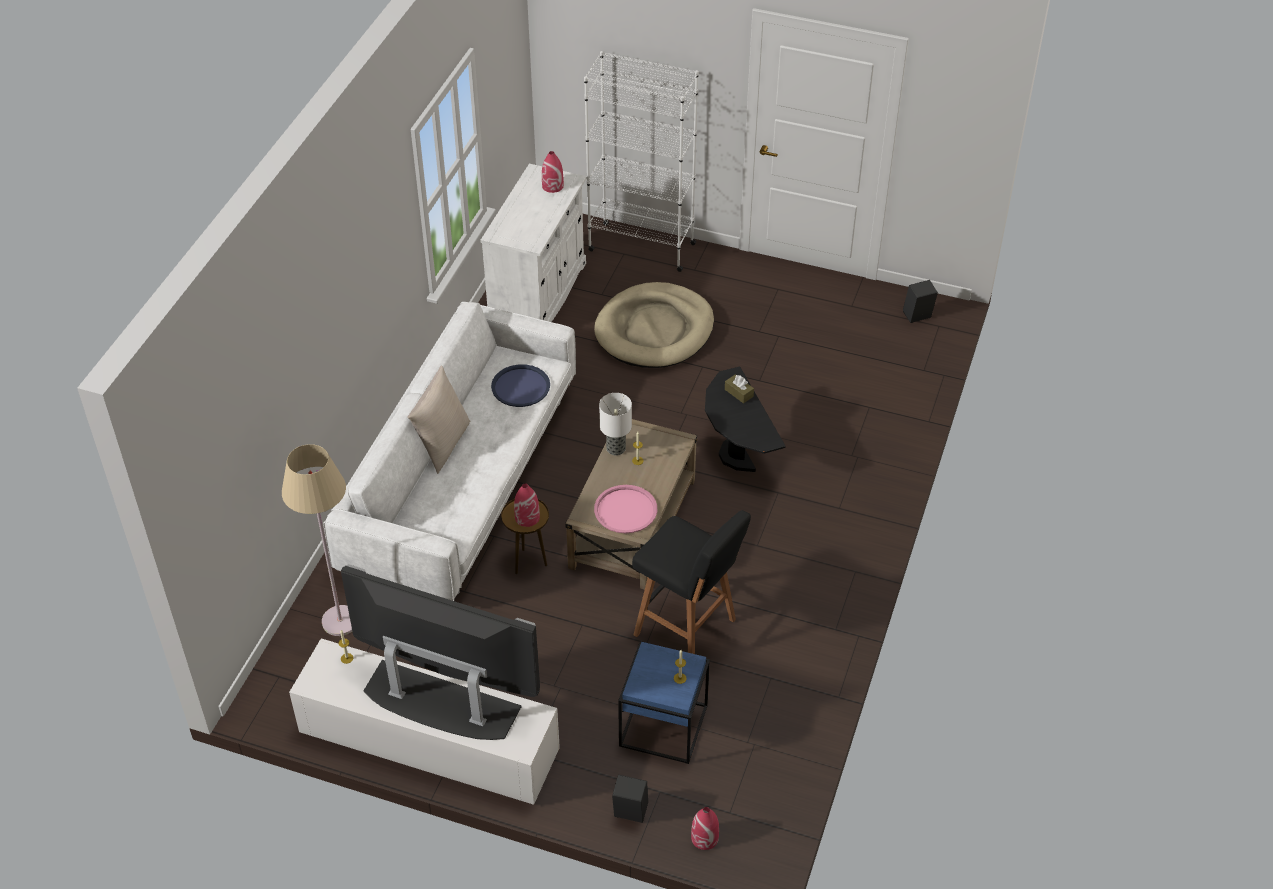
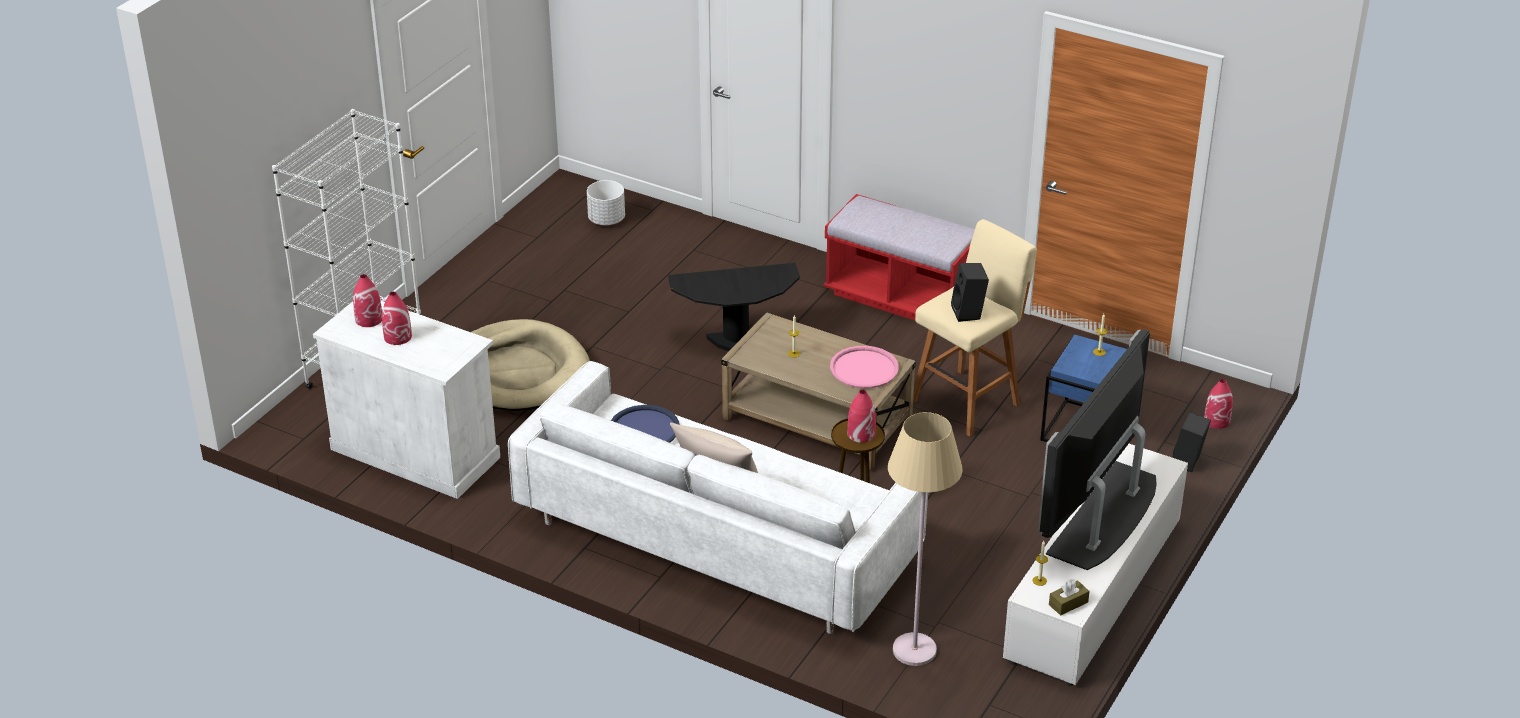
camera: 80 degrees left, 10 degrees down
(533, 205) = (398, 337): none -> red vase
(616, 448) = (771, 365): table lamp -> none
(688, 629) = (968, 401): black stool -> beige stool
(739, 393) = (709, 280): brown tissue box -> brown tissue box (1068, 603)
(842, 563) = (901, 297): none -> red bench
(895, 343) = (606, 220): none -> white planter
(917, 317) = (572, 201): black speaker -> black speaker (969, 313)

